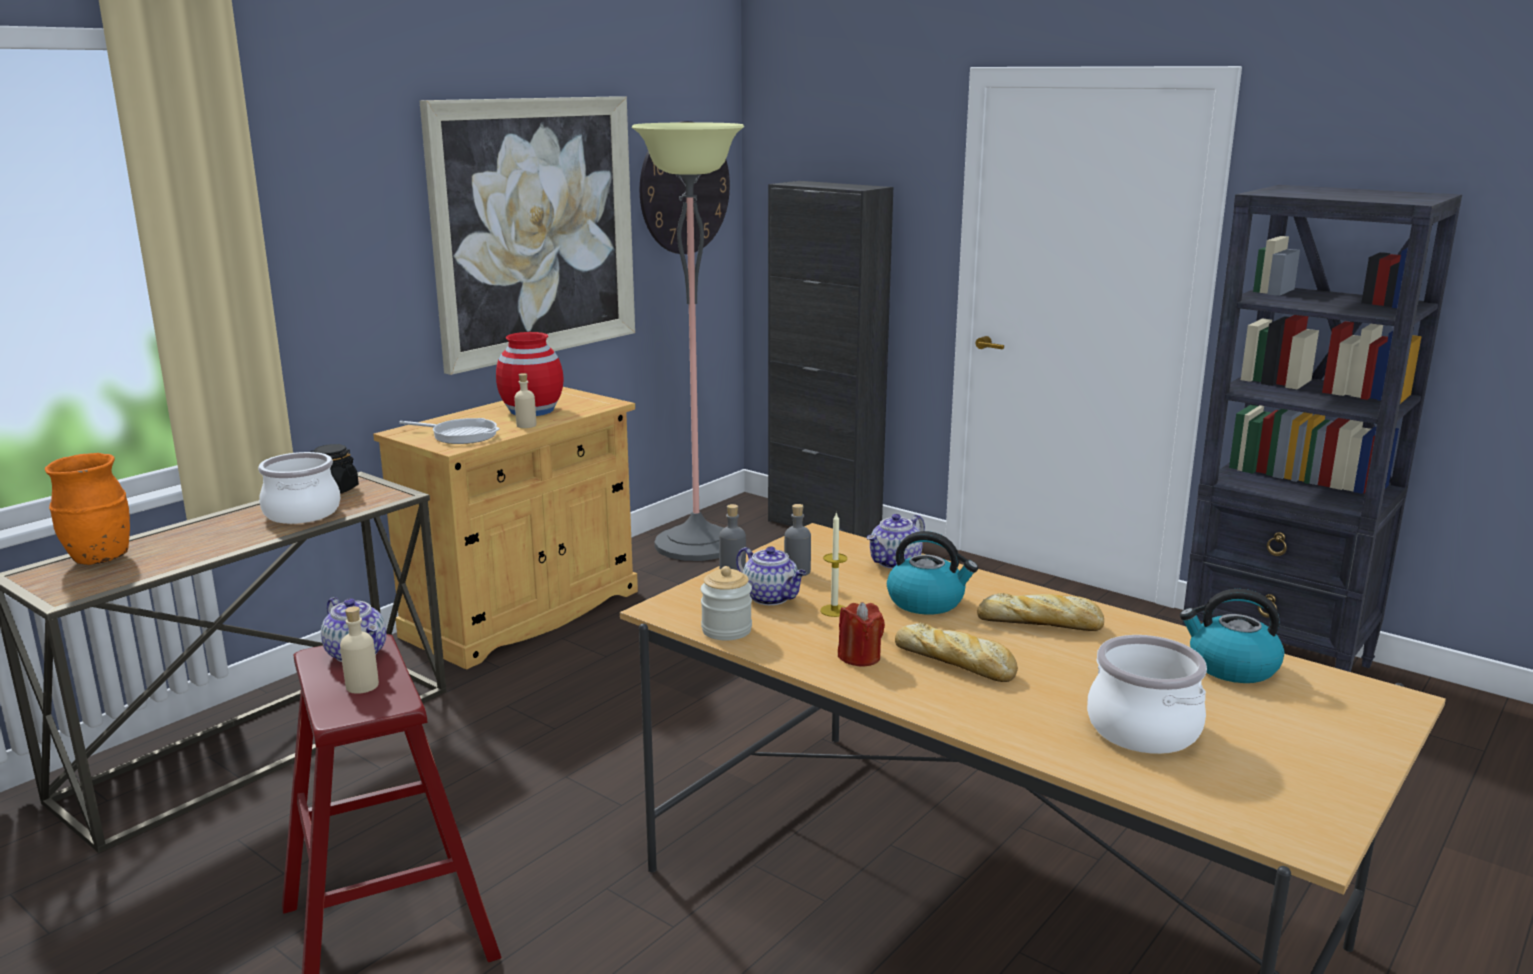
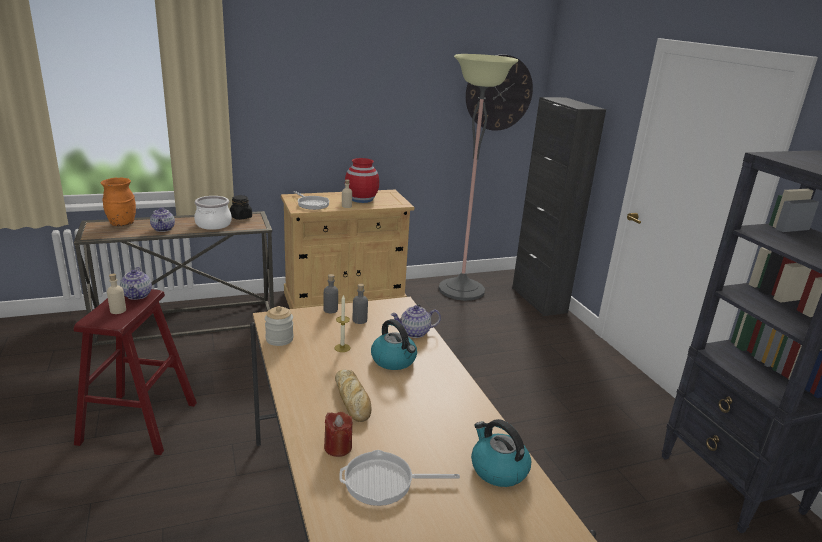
camera: 30 degrees right, 5 degrees up
(535, 228) = (392, 105): picture -> none
(772, 598) = (325, 330): teapot -> teapot (163, 229)
(859, 657) = (313, 377): red candle -> red candle (338, 447)
(1042, 623) = (433, 396): bread -> none
(1144, 729) = (384, 482): cooking pot -> frying pan

